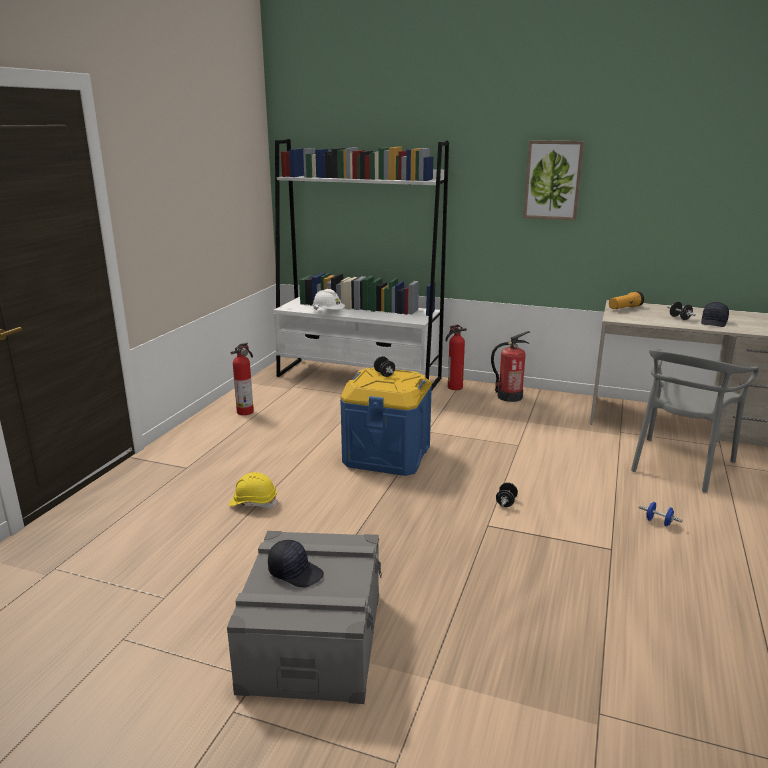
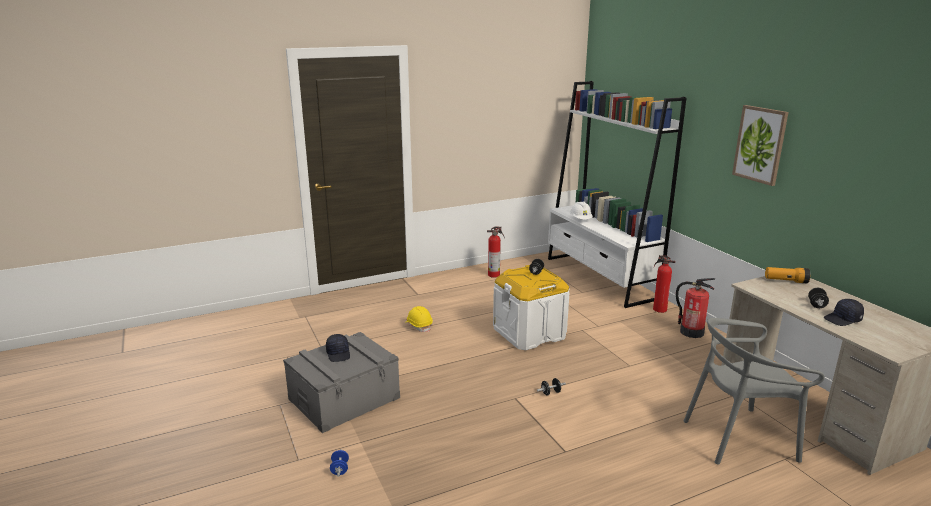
camera: 45 degrees right, 0 degrees up
(387, 455) = (529, 333): blue storage box -> white storage box
(658, 522) = (633, 458): blue dumbbell -> blue dumbbell (340, 469)

